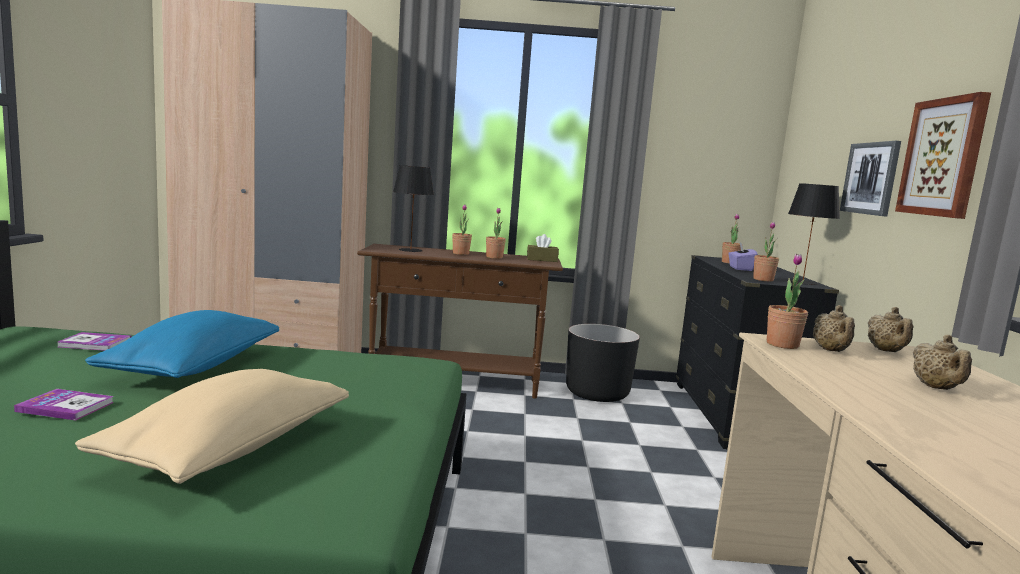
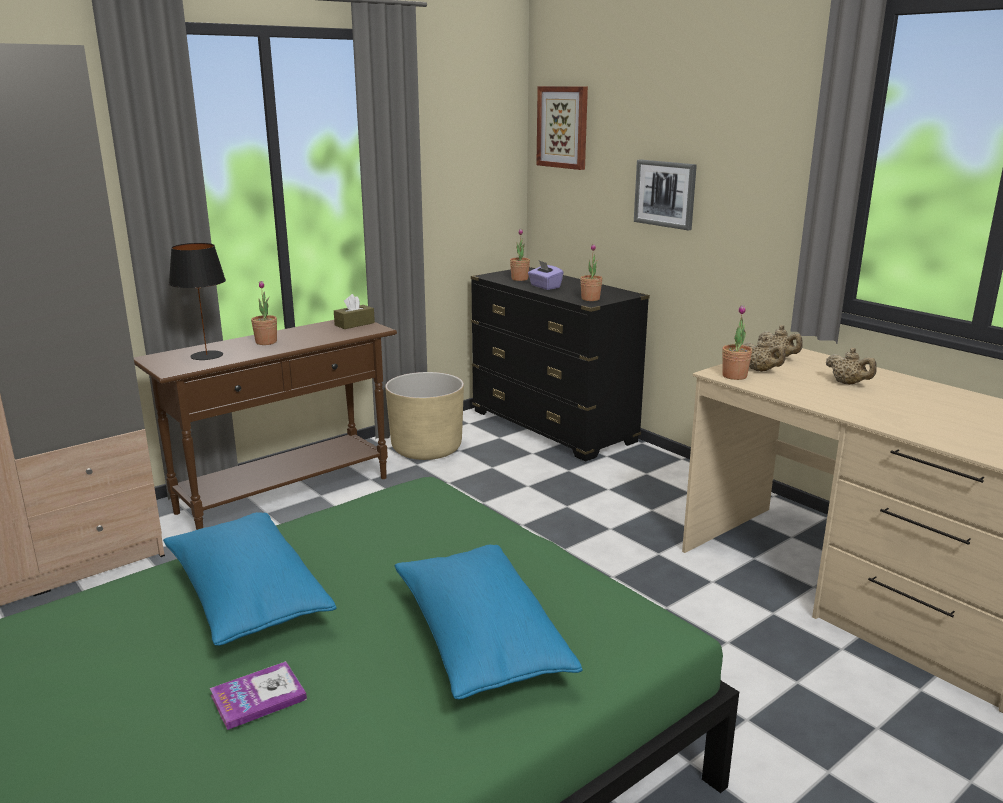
camera: 40 degrees left, 10 degrees up
(95, 343) = (65, 632): book -> none
(230, 448) = (480, 641): beige pillow -> blue pillow
(494, 257) = (309, 336): potted plant -> none
(597, 393) = (426, 449): black planter -> beige planter
(803, 282) = (615, 293): black table lamp -> none
(943, 157) = (745, 185): picture -> picture (563, 127)

